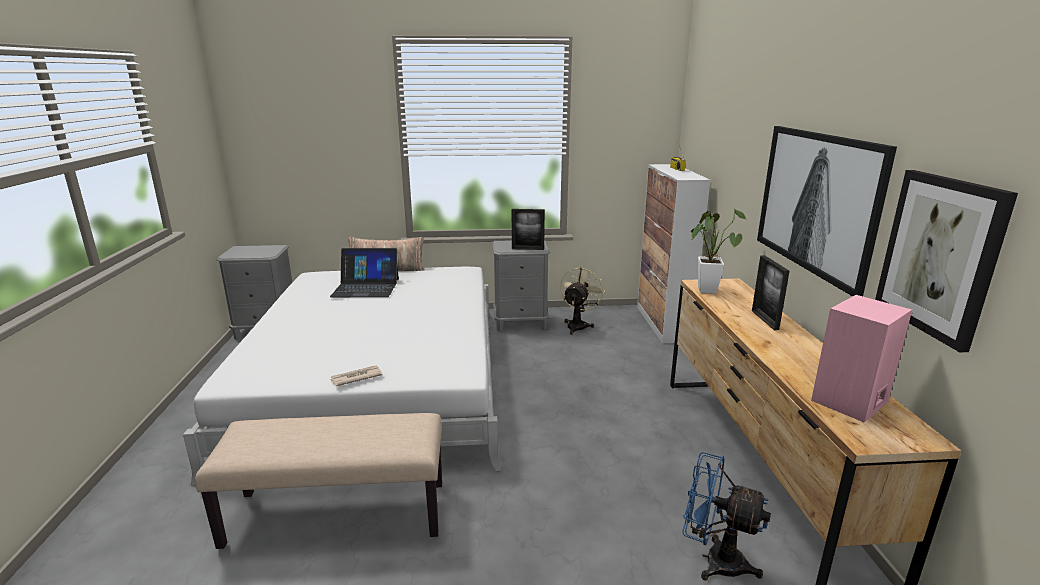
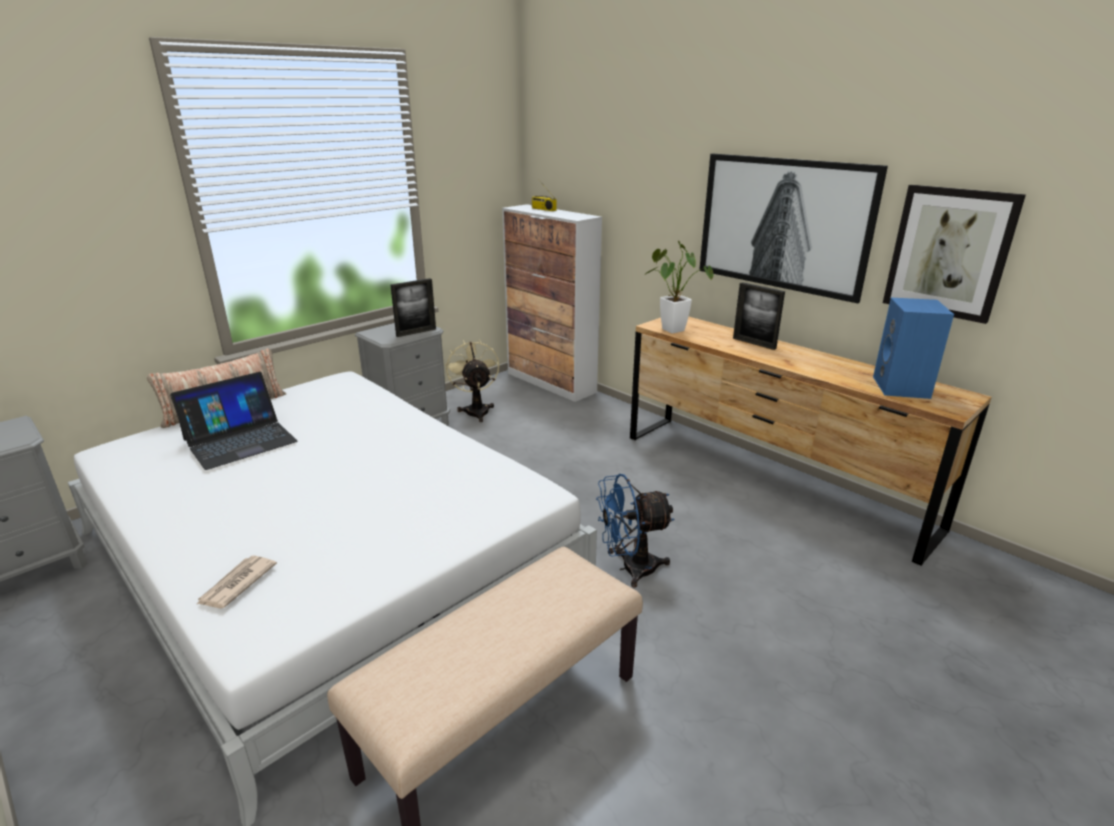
camera: 40 degrees left, 5 degrees up
(355, 377) = (428, 550): newspaper -> newspaper (236, 584)
(714, 560) = (831, 563): blue fan -> blue fan (630, 568)
(850, 402) = (902, 388): pink speaker -> blue speaker

